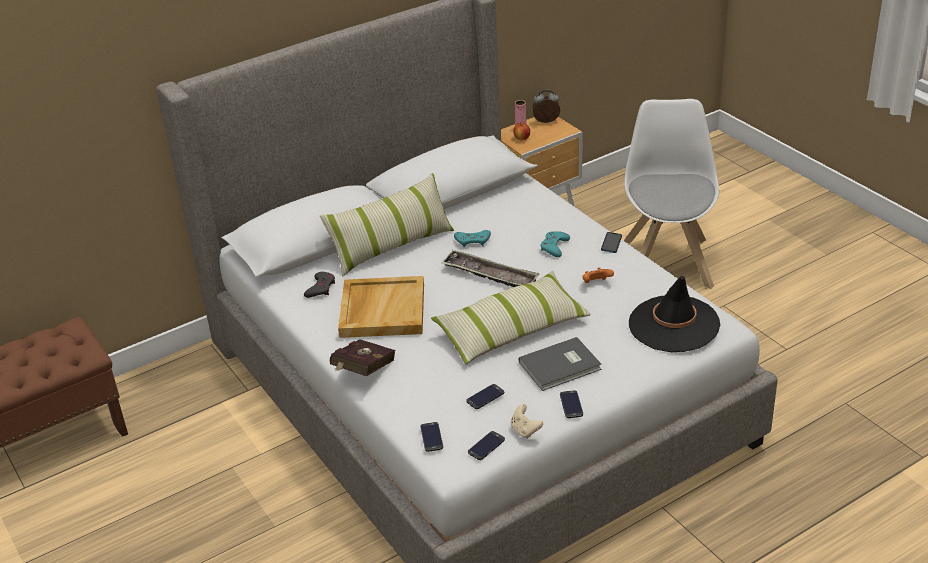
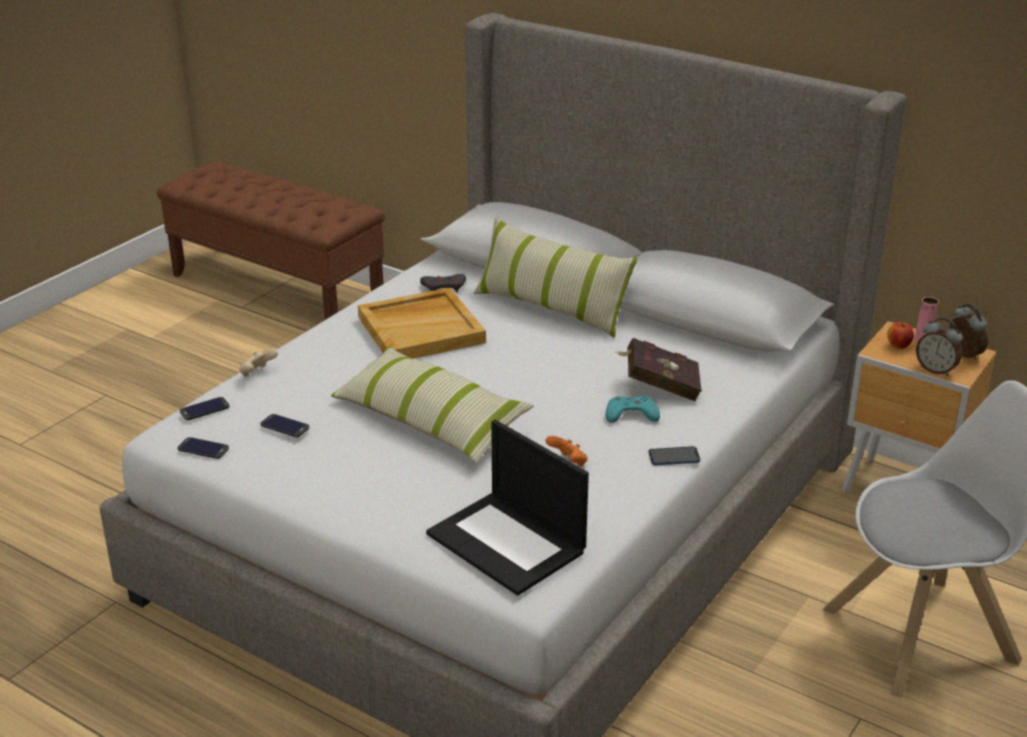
camera: 65 degrees right, 5 degrees down
(362, 372) = (304, 344): red book -> red book (658, 386)
(473, 241) = (602, 355): turquoise game controller -> none
(490, 275) = (534, 381): tray -> none
(525, 430) = (237, 468): beige game controller -> beige game controller (257, 374)
(556, 135) = (936, 370): none -> alarm clock
(561, 366) = (371, 470): grey book -> none
(571, 404) = (299, 492): phone -> none
(673, 324) = (508, 543): black hat -> laptop

